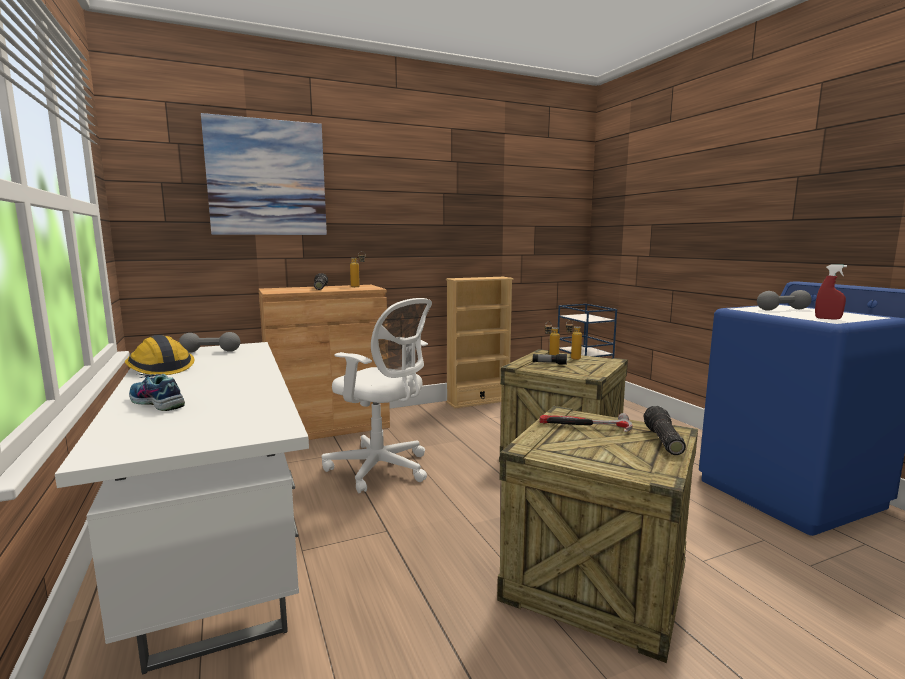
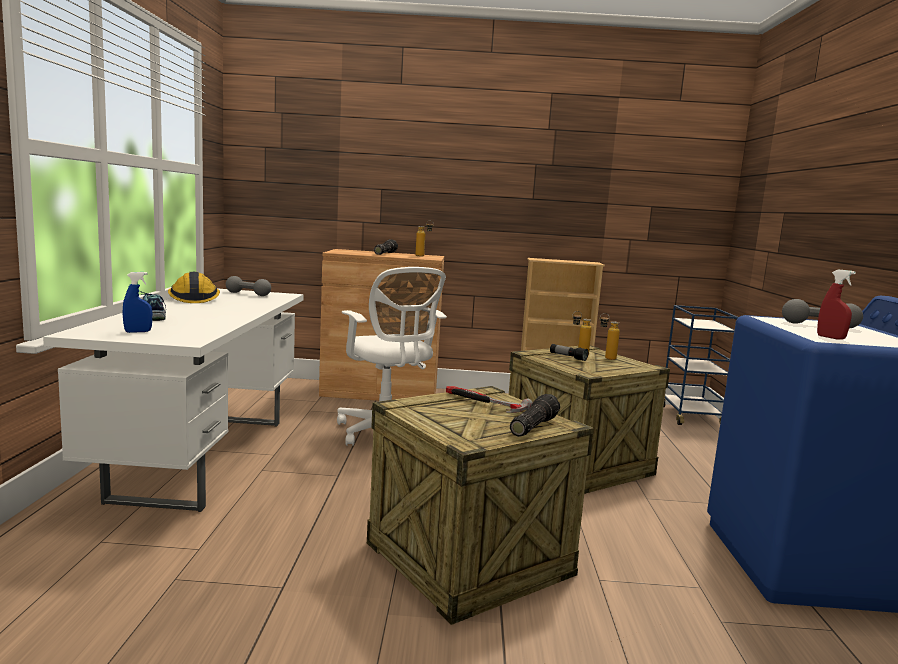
camera: 25 degrees right, 0 degrees up
(184, 431) = (138, 331): none -> blue spray bottle
(267, 178) = (353, 145): picture -> none

